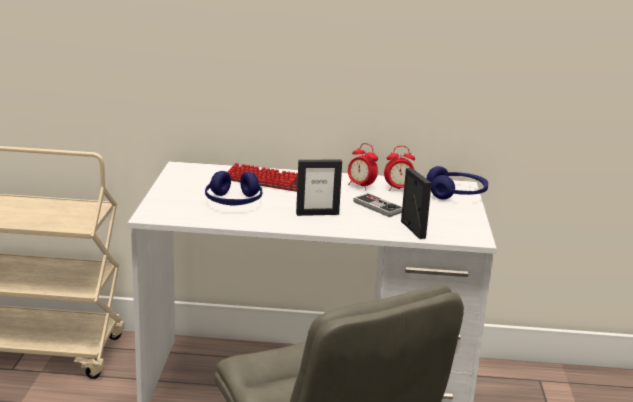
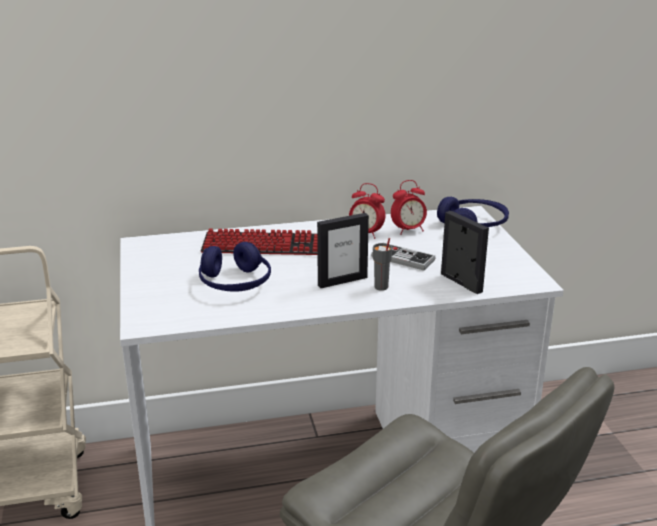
camera: 15 degrees left, 5 degrees up
(345, 222) = (381, 287): none -> grey cup

